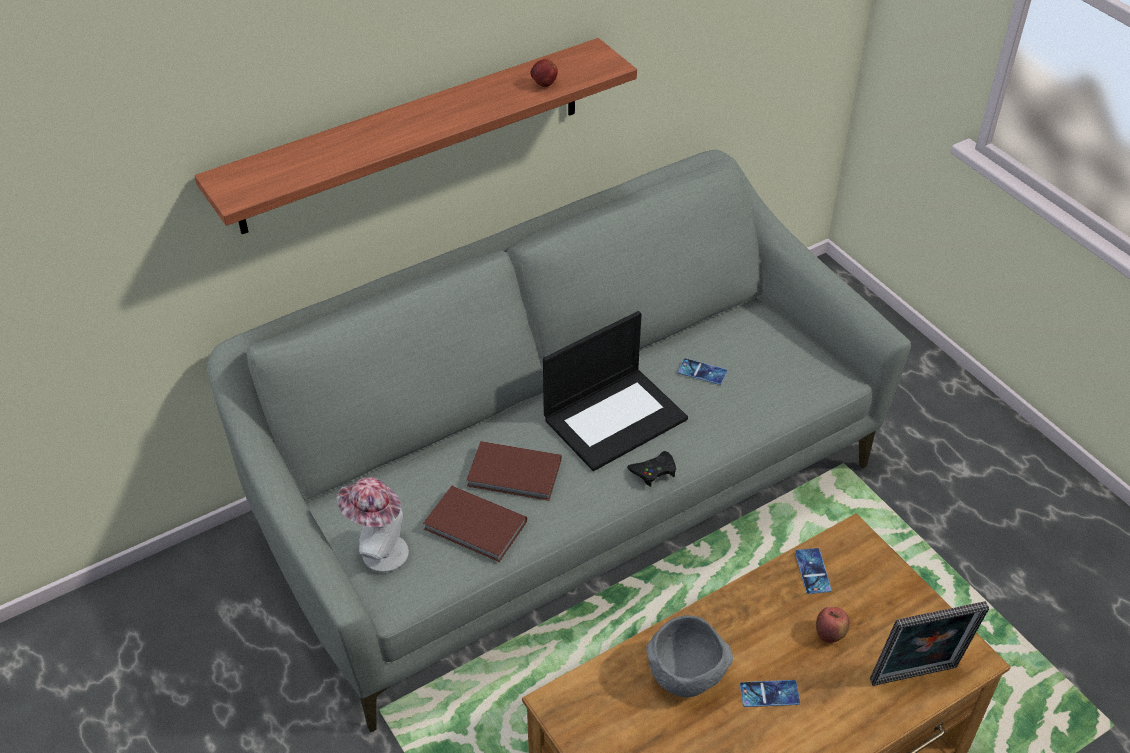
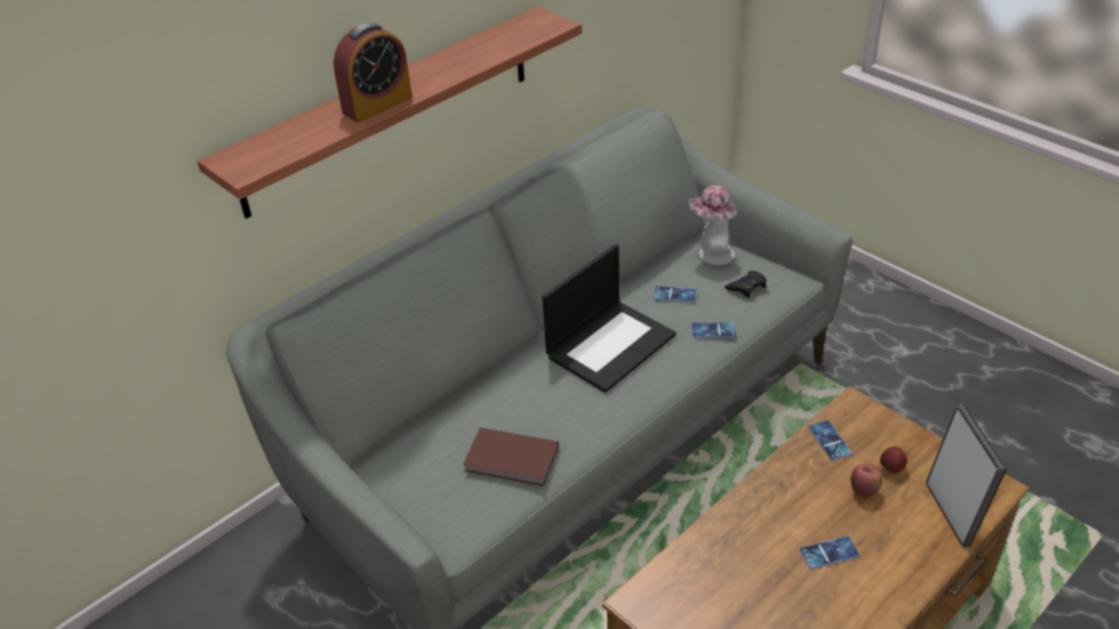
camera: 10 degrees left, 5 degrees down
(378, 552) = (426, 499): hat -> hat (711, 254)
(391, 137) = (377, 105): none -> alarm clock
(515, 475) = (535, 408): brown book -> none
(544, 84) = (503, 46): apple -> apple (891, 468)
(654, 471) = (660, 383): black game controller -> black game controller (747, 287)
(686, 675) = (749, 552): grey bowl -> none
(730, 421) = (713, 330): none -> phone
(915, 678) = (952, 513): picture frame -> picture frame turned 75 degrees counterclockwise

